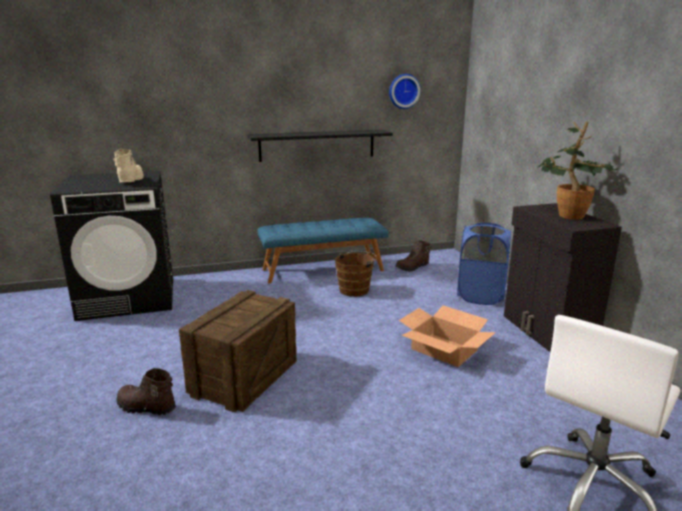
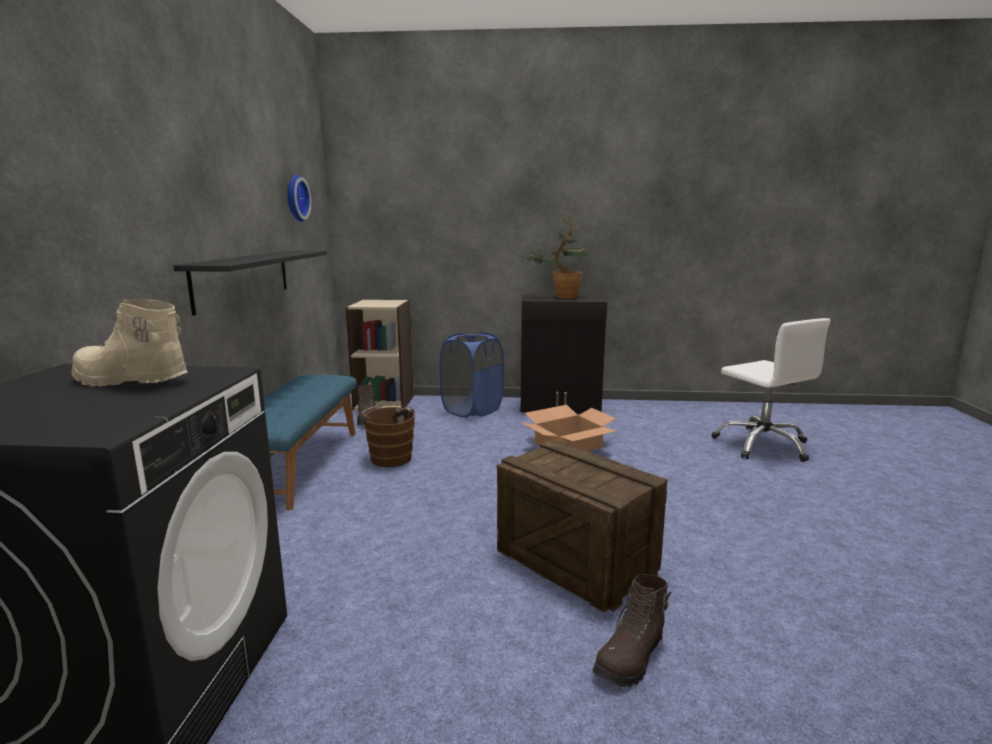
camera: 70 degrees left, 5 degrees down
(454, 264) = (384, 402): none -> beige bookcase

